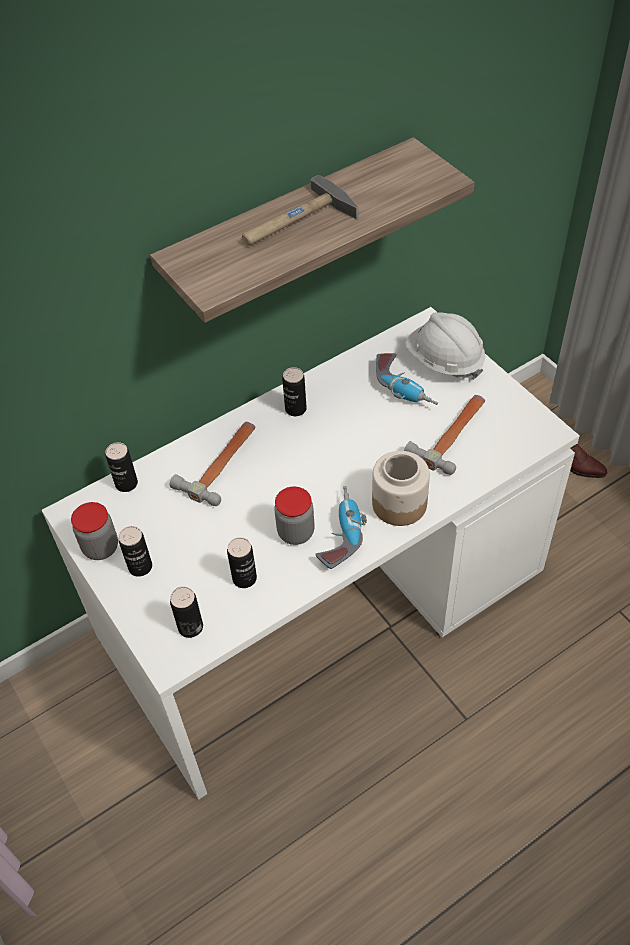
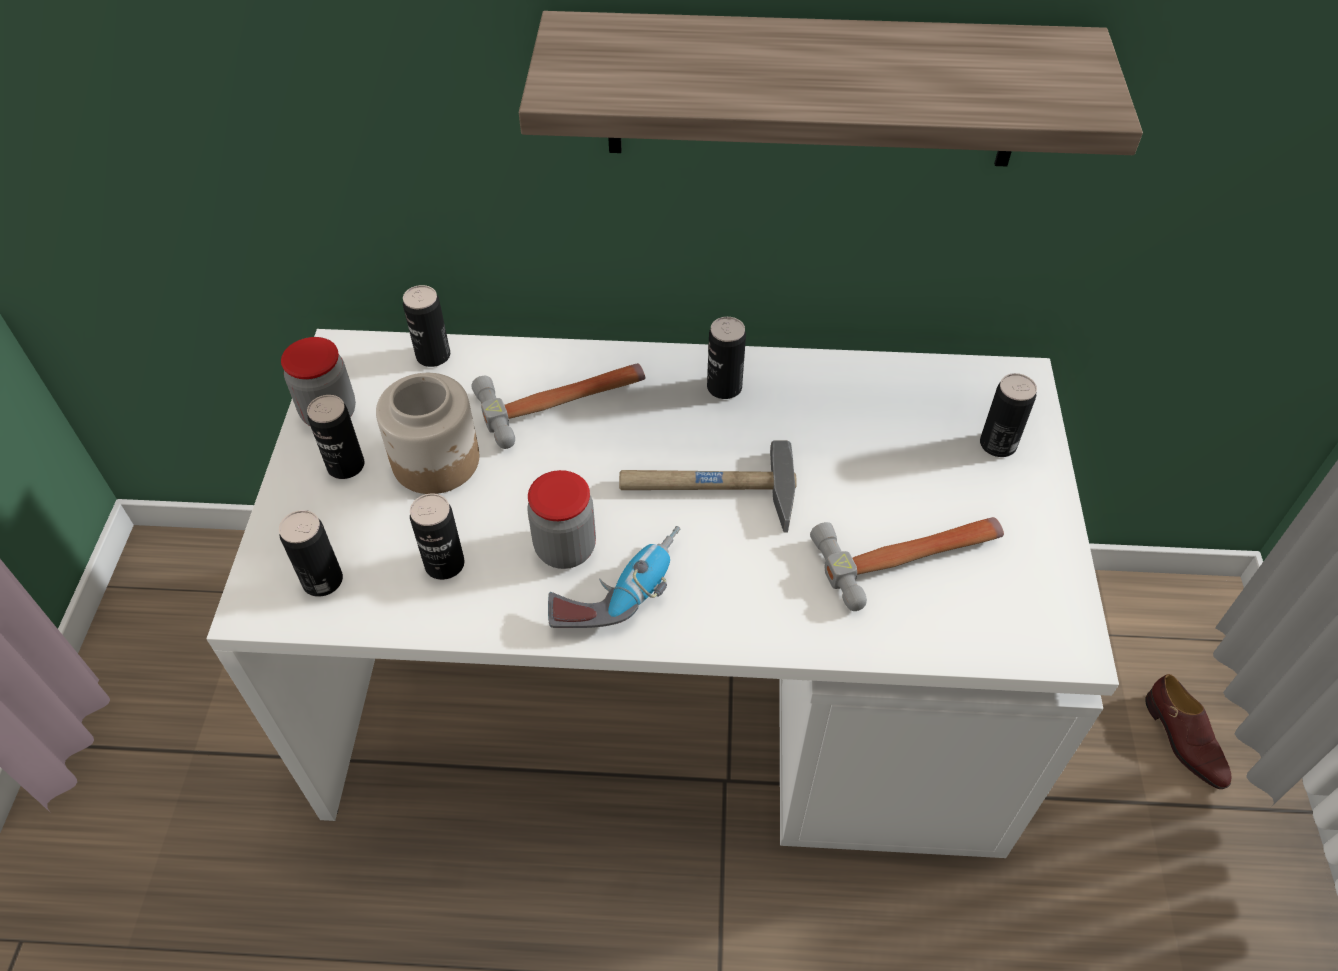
camera: 35 degrees right, 0 degrees up
(296, 222) = (785, 61): hammer -> hammer (707, 491)
(400, 503) = (740, 603): jar -> jar (437, 460)
(405, 387) = (903, 447): power drill -> none
(444, 361) = (997, 444): white hard hat -> can

